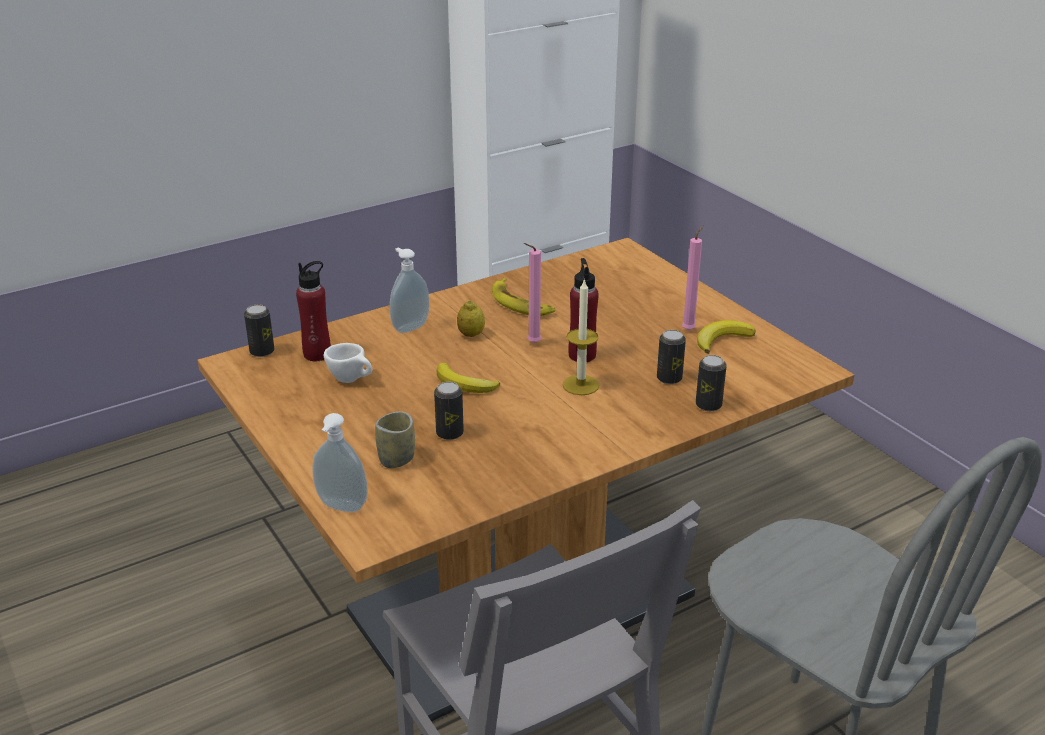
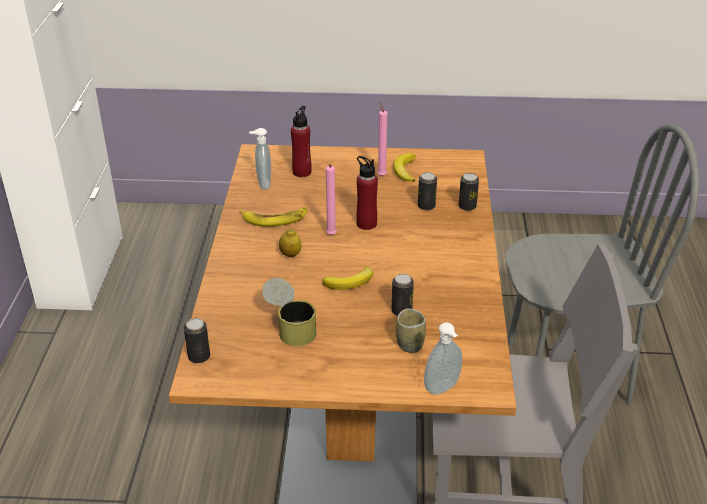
camera: 55 degrees left, 5 degrees up
(317, 354) = (235, 331): red bottle -> red bottle (302, 172)
(352, 380) = (290, 327): white cup -> can
(409, 327) = (248, 275): soap dispenser -> soap dispenser (262, 184)
(580, 385) = (400, 239): candle -> none

